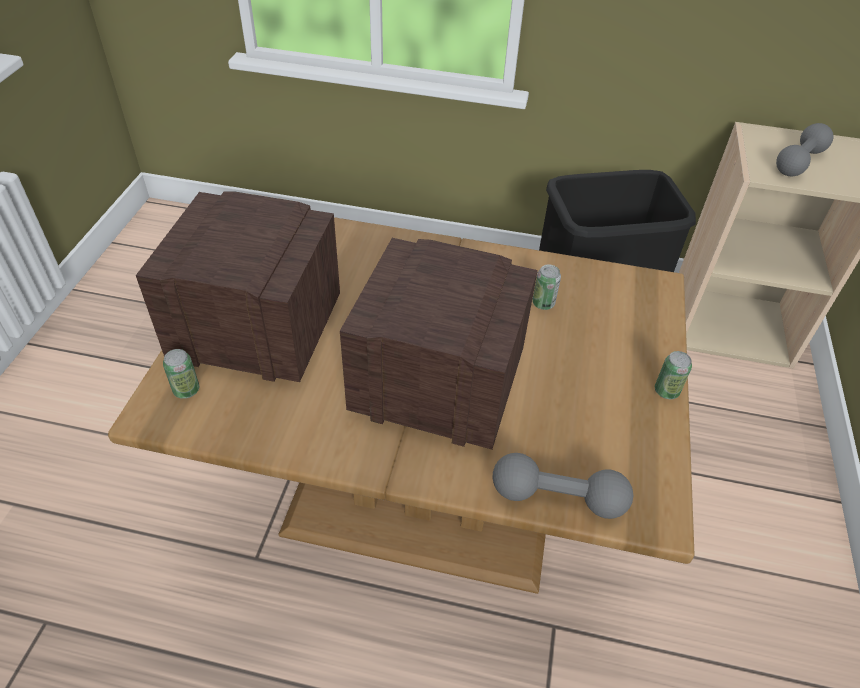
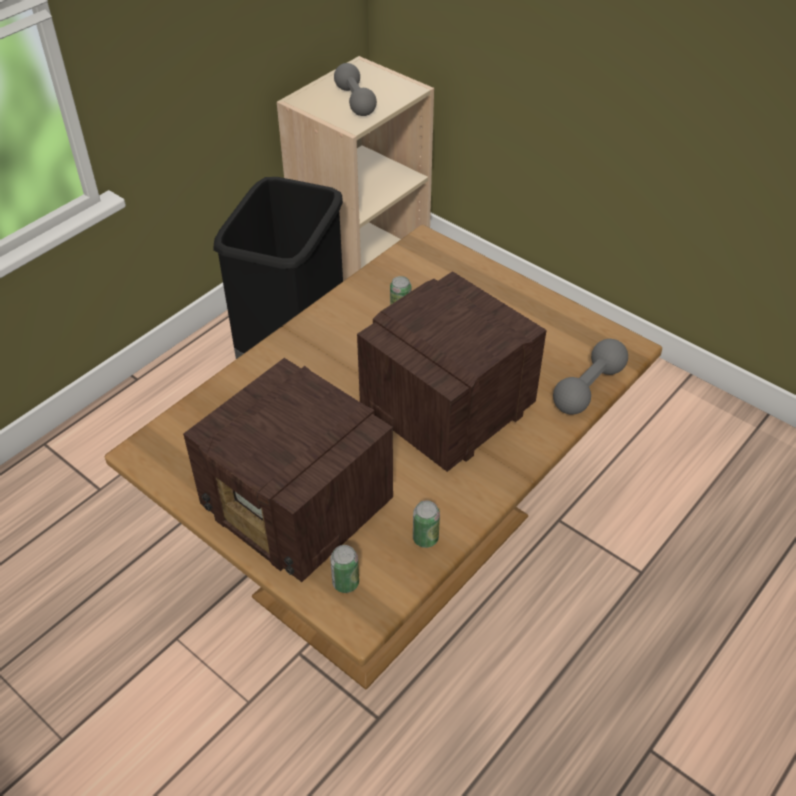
camera: 60 degrees left, 0 degrees up
(255, 329) = (299, 509): radio -> radio turned 90 degrees counterclockwise
(666, 391) = (529, 291): can -> can (425, 538)

